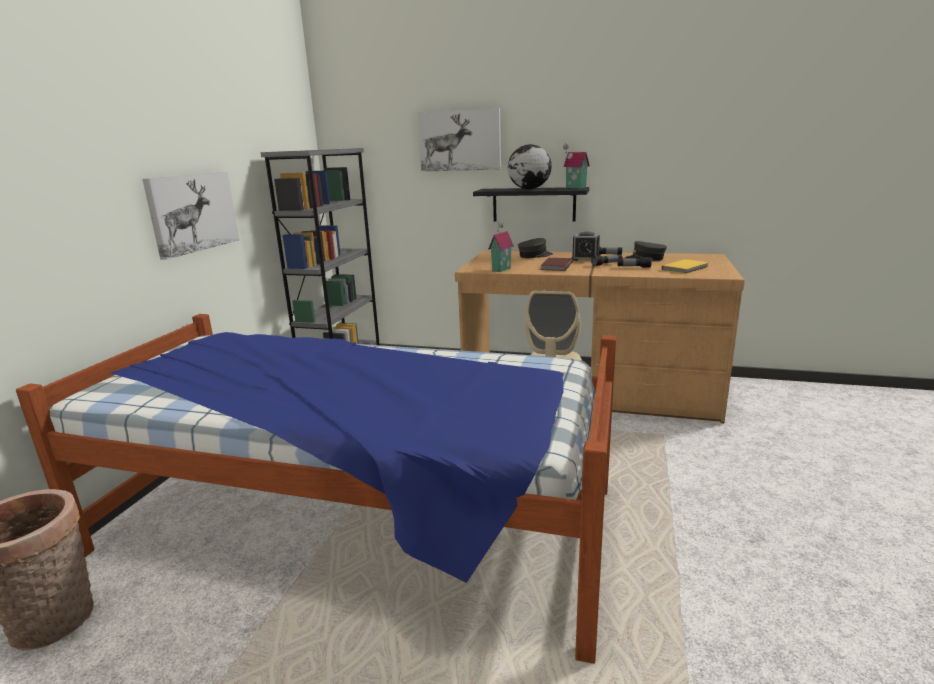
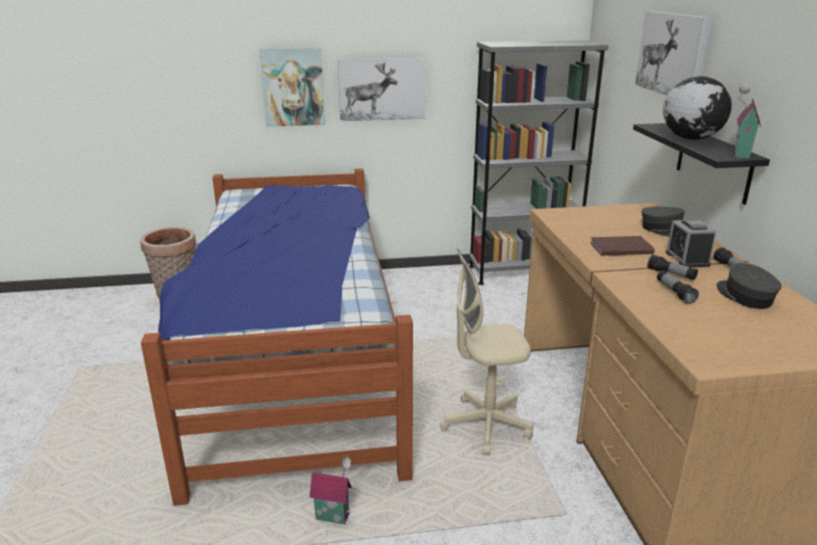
camera: 65 degrees right, 5 degrees up
(97, 223) = (293, 87): none -> picture
(500, 269) = (566, 224): toy house -> toy house (333, 516)
(686, 268) = (718, 329): yellow book -> none

